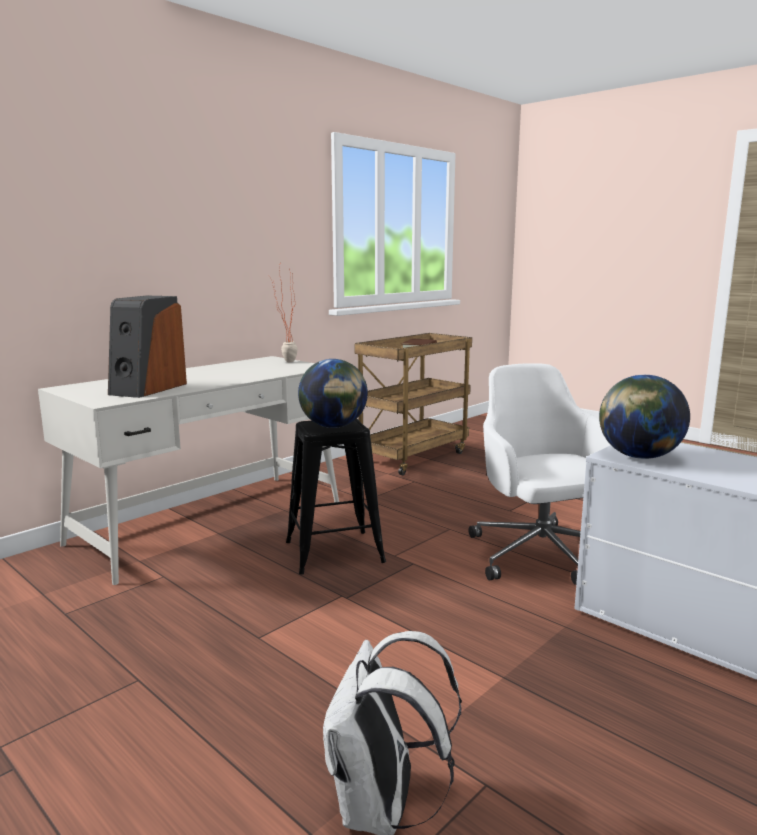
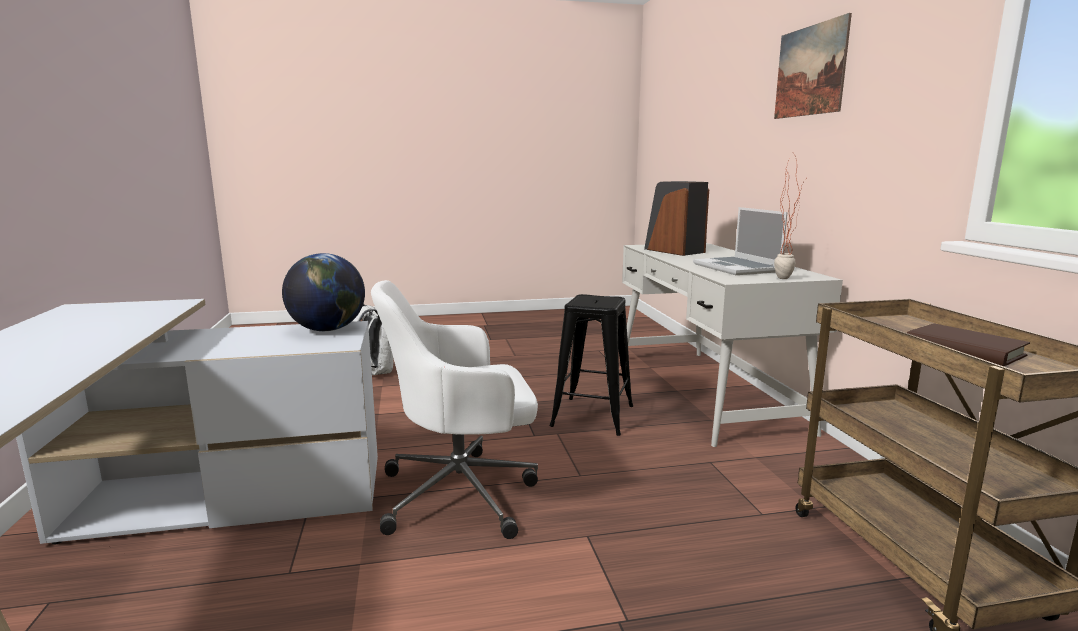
camera: 125 degrees right, 0 degrees up
(188, 182) = (810, 71): none -> picture
(254, 369) = (737, 268): none -> laptop
(334, 426) = (590, 300): globe -> none
(541, 556) = (462, 493): white office chair -> white office chair turned 150 degrees clockwise

